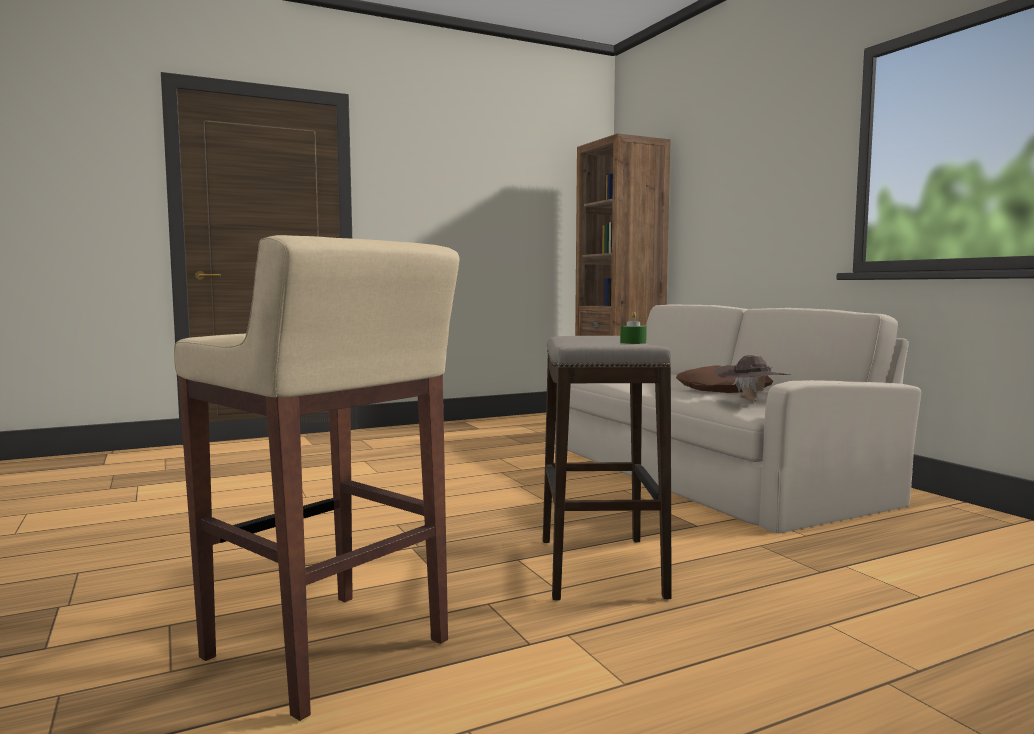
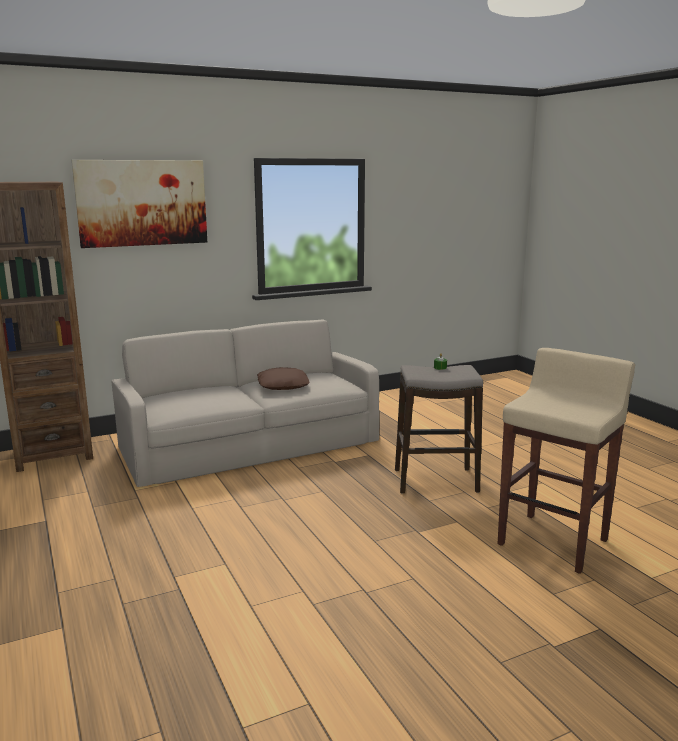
camera: 90 degrees left, 10 degrees up
(733, 149) = (142, 203): none -> picture
(750, 403) = (334, 384): brown hat -> none

